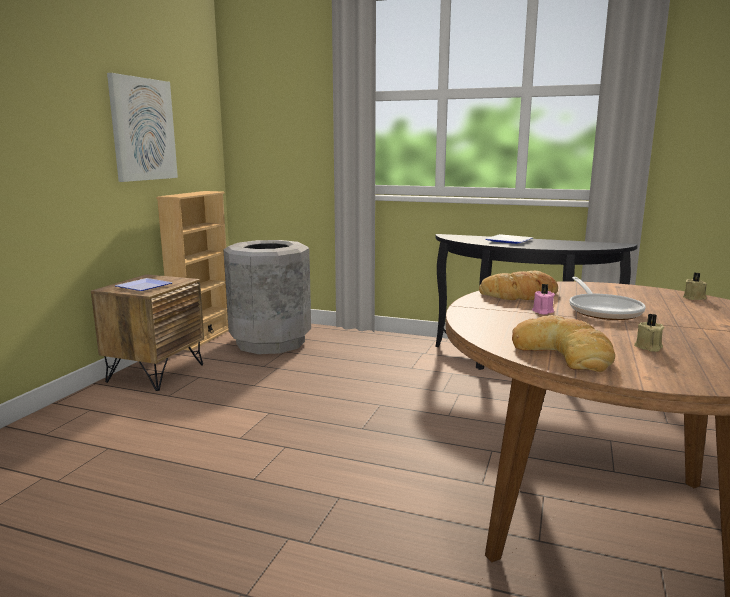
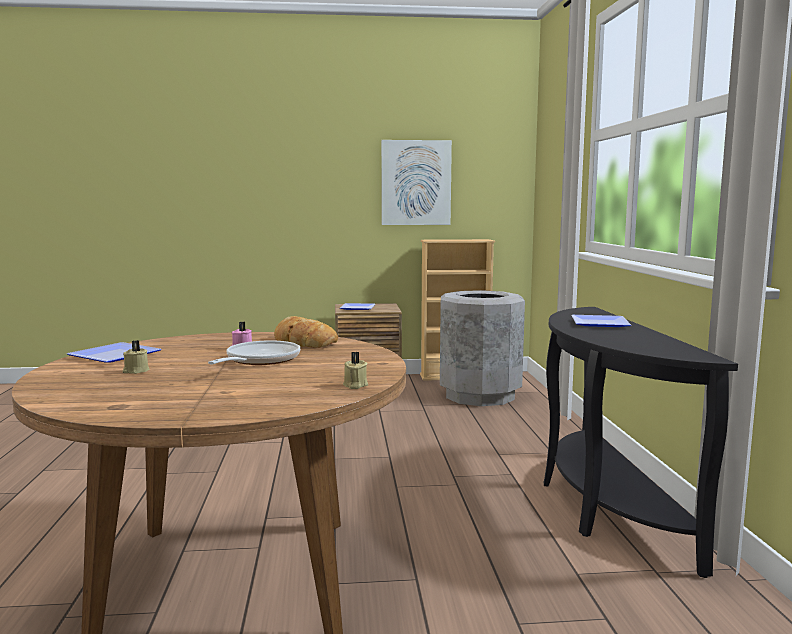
camera: 65 degrees right, 5 degrees down
(563, 353) = (115, 355): bread -> plate
(603, 310) = (259, 360): frying pan -> frying pan turned 135 degrees clockwise

